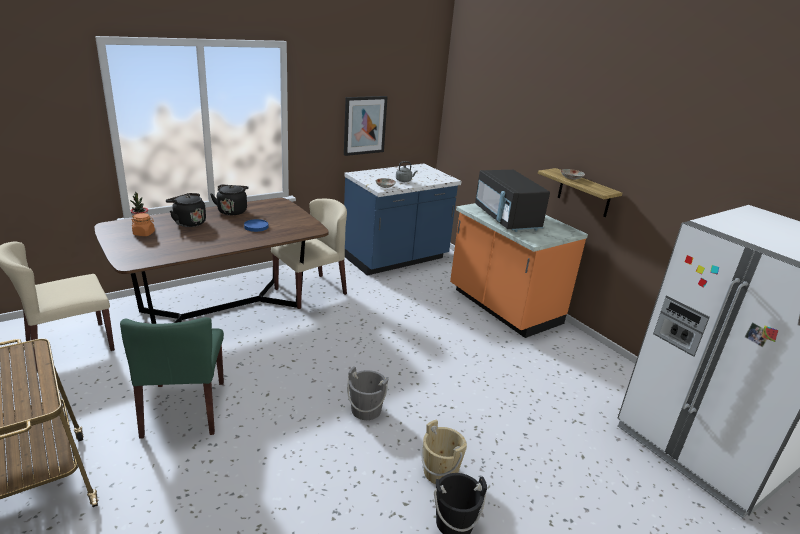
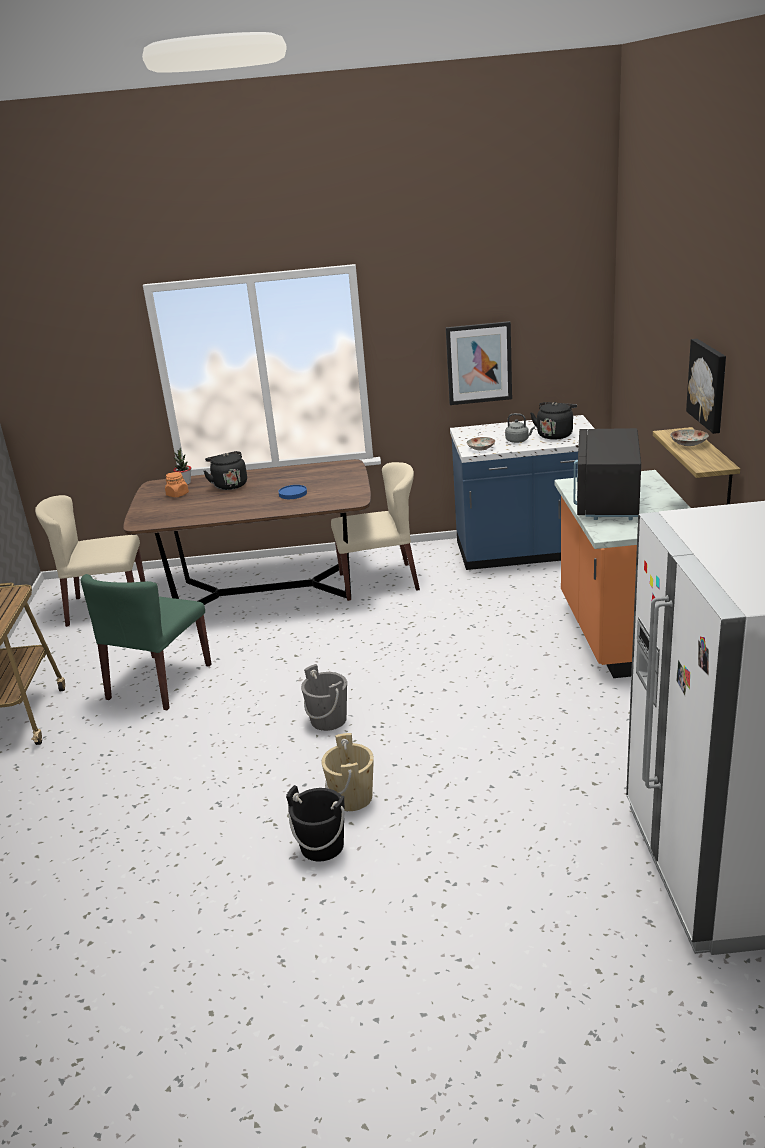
camera: 35 degrees right, 0 degrees up
(232, 211) = (286, 473): black kettle -> black kettle (555, 435)
(582, 139) = (709, 384): none -> picture

